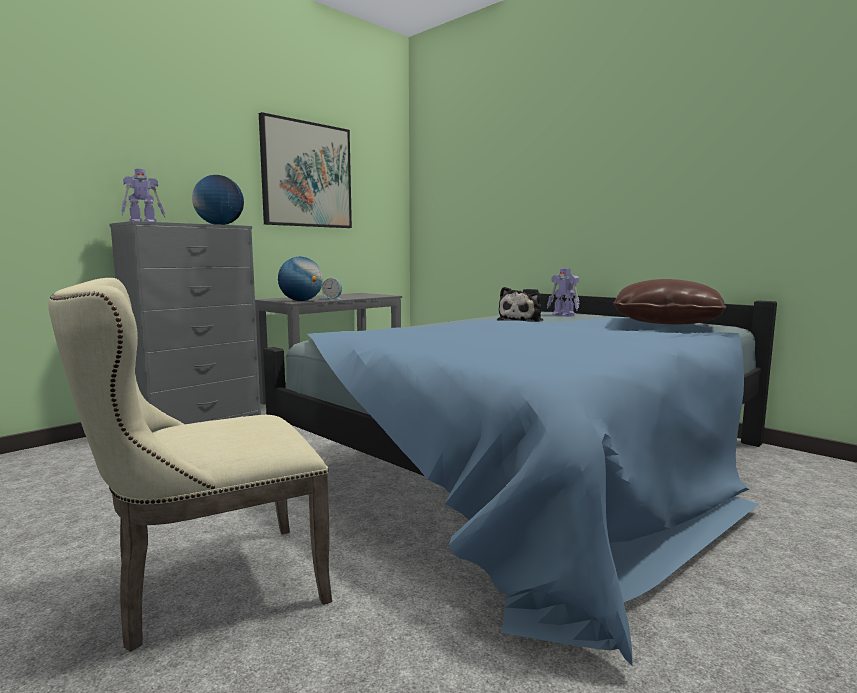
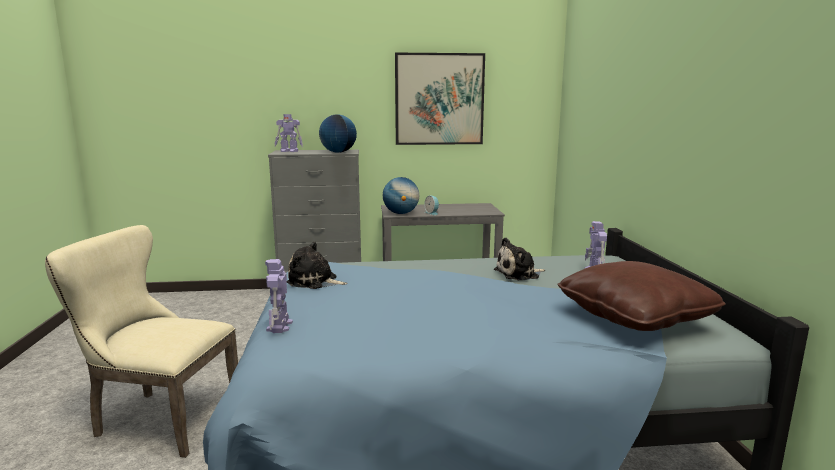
camera: 40 degrees right, 5 degrees up
(381, 340) = (314, 281): none -> plush toy
(470, 361) = (279, 326): none -> toy robot

